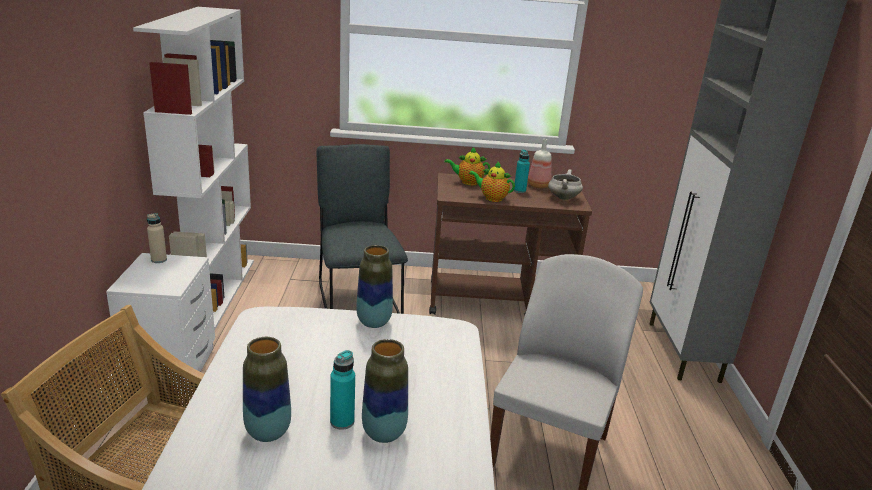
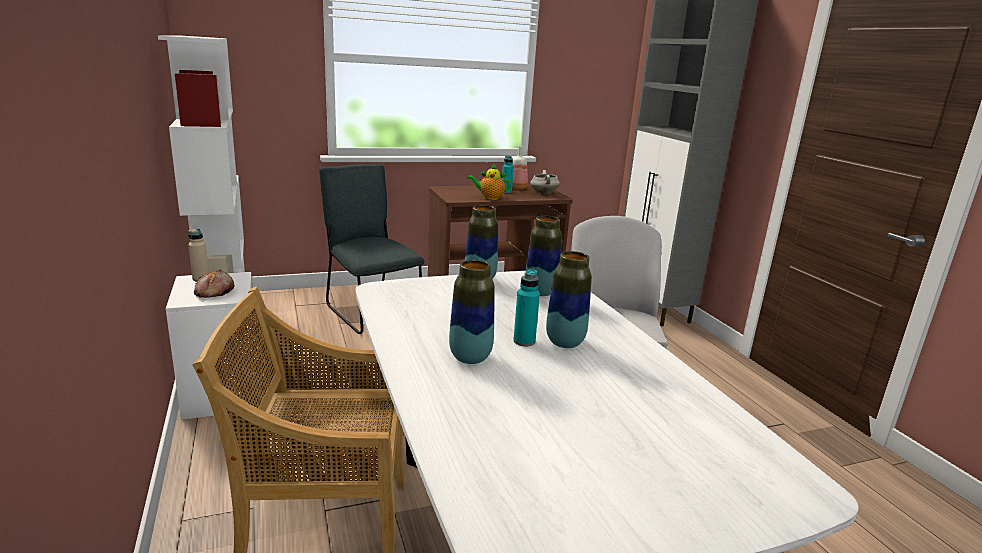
camera: 20 degrees left, 5 degrees down
(158, 278) = (214, 292): none -> bread
(423, 353) = (540, 292): none -> vase
(467, 182) = (459, 190): teapot -> none

